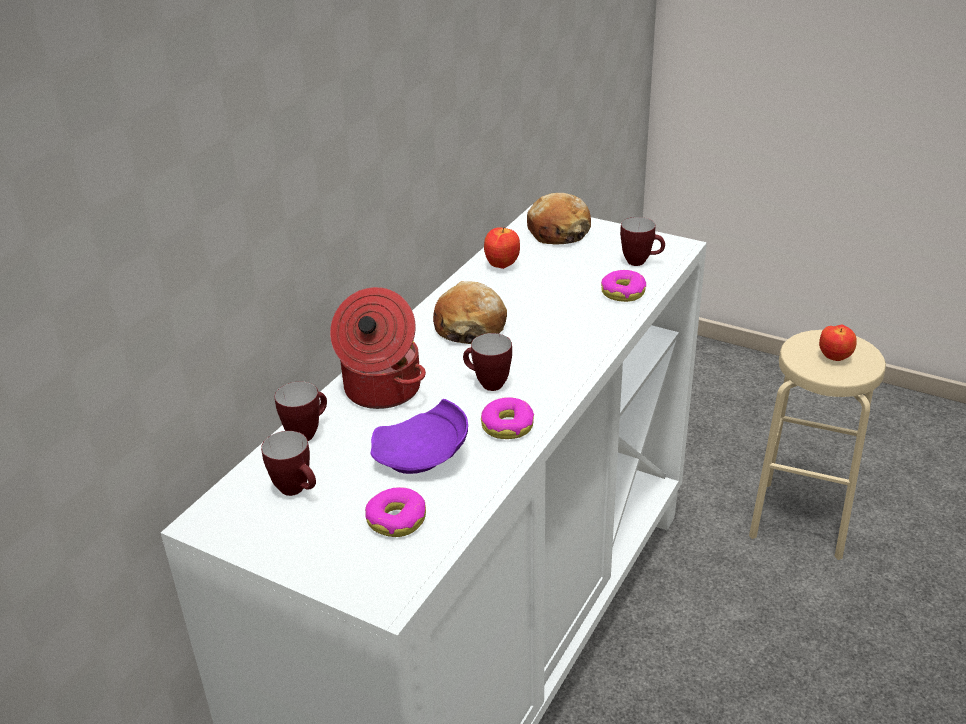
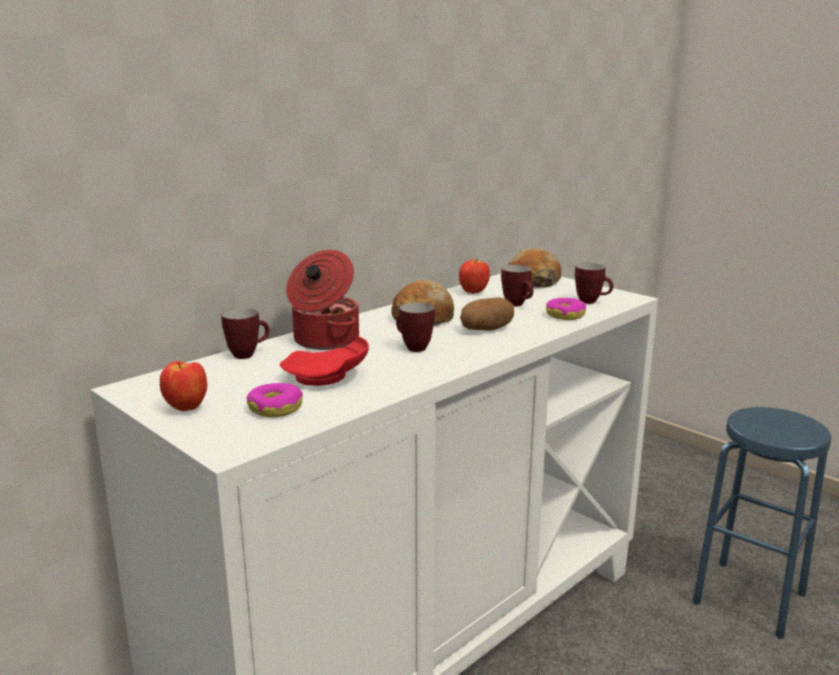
camera: 15 degrees right, 15 degrees down
(297, 490) = (212, 382): mug -> mug (518, 305)
(422, 456) = (327, 378): purple plate -> red plate
(507, 426) = (411, 371): donut -> none
(550, 335) = (486, 329): none -> potato
(801, 519) = (749, 598): beige stool -> blue stool
(834, 358) = (780, 427): apple -> apple (187, 409)

